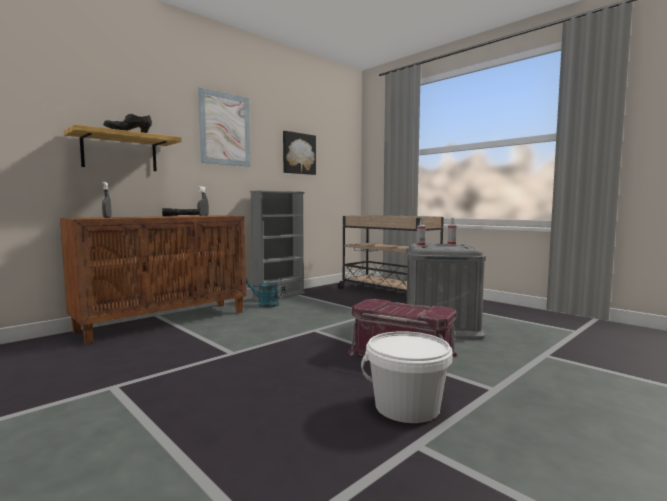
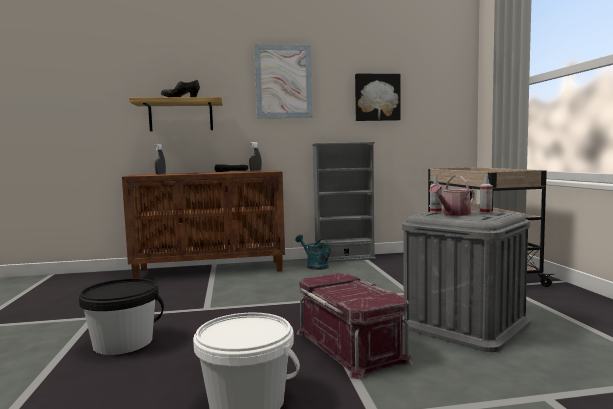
camera: 35 degrees right, 0 degrees up
(206, 398) = (123, 343): none -> black bucket
(439, 246) = (453, 214): none -> watering can

